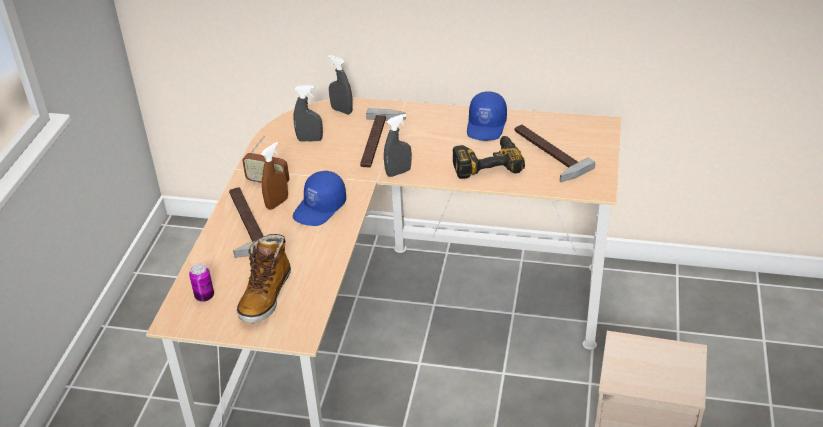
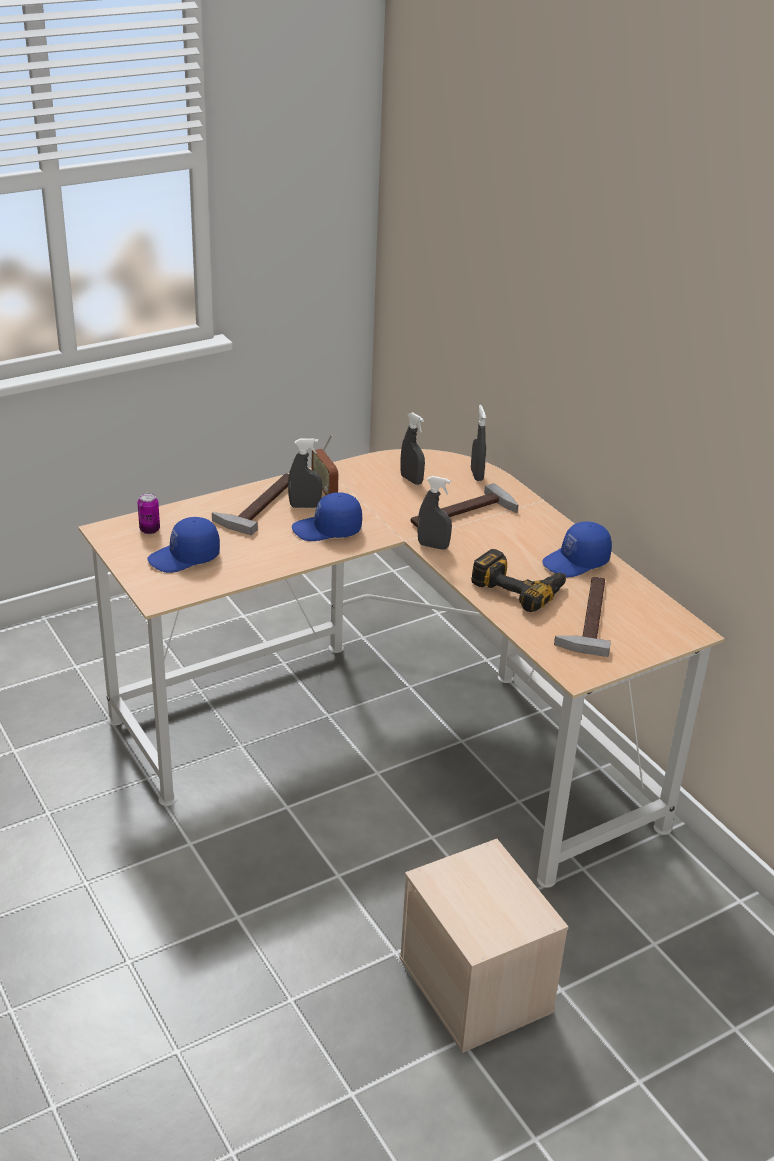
camera: 45 degrees right, 5 degrees down
(266, 296) = (185, 558): boot -> blue cap
(277, 203) = (305, 506): brown spray bottle -> grey spray bottle

